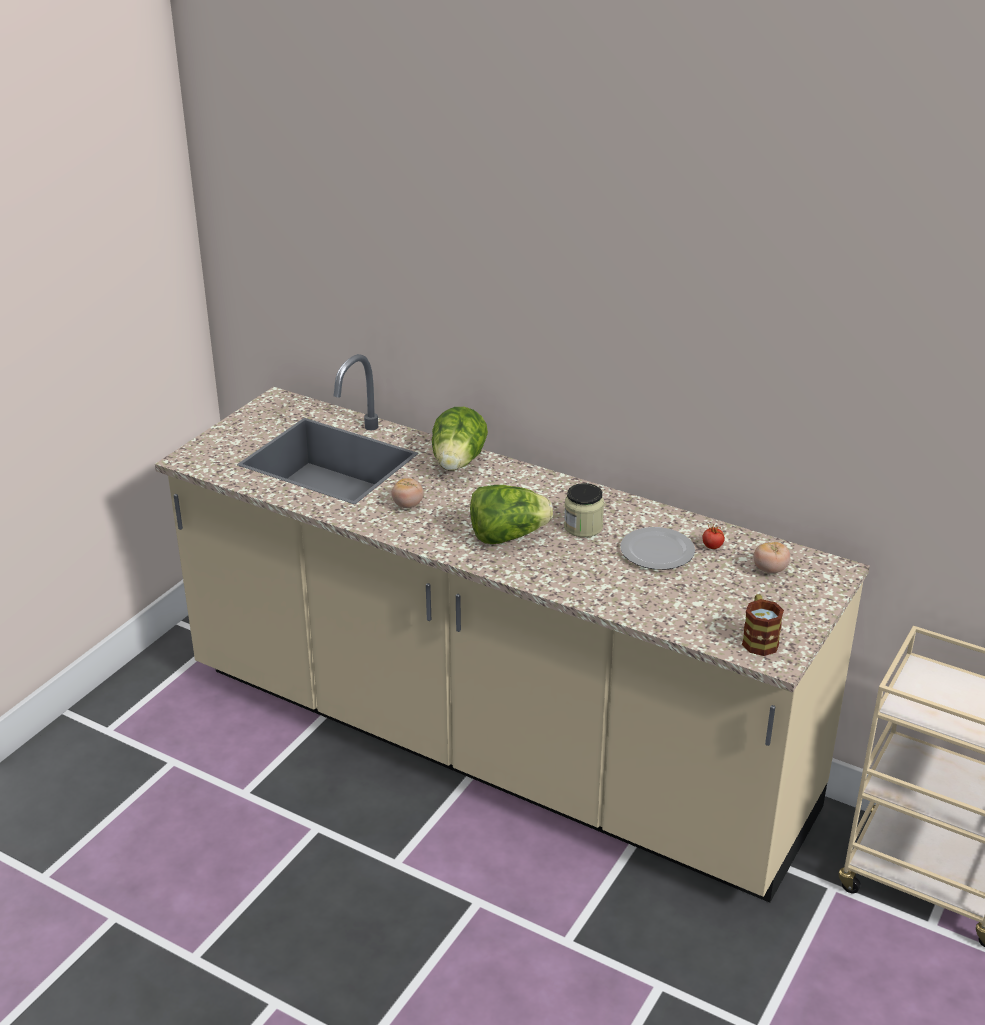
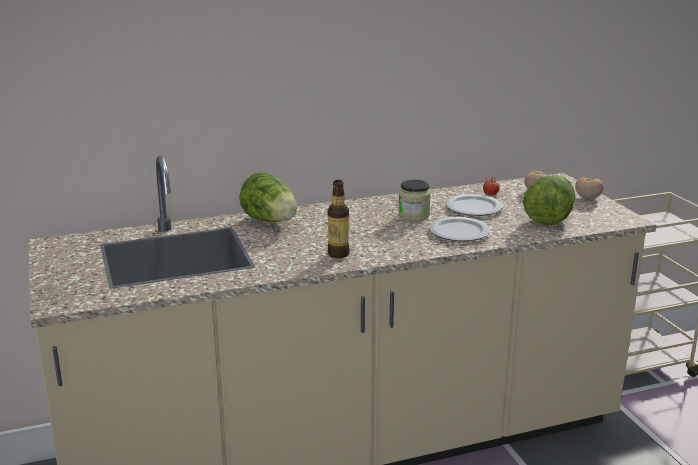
camera: 50 degrees left, 10 degrees down
(407, 505) = (292, 251): tomato -> tomato (588, 198)
(434, 529) = (338, 254): none -> bottle
(507, 536) = (387, 237): lettuce -> lettuce (549, 218)
(579, 569) = (459, 231): none -> plate
(758, 638) = (601, 216): mug -> none

